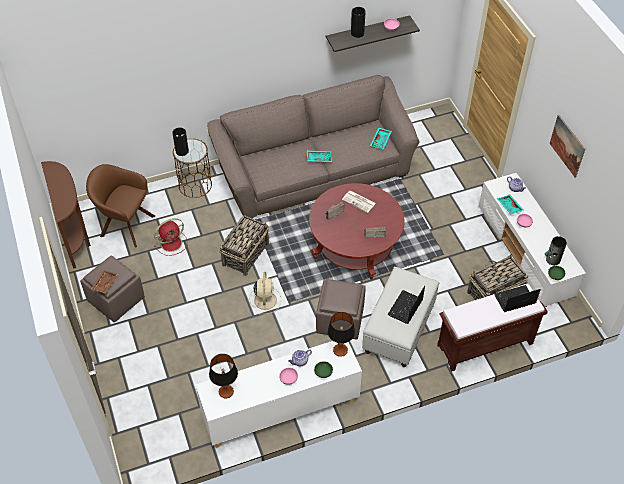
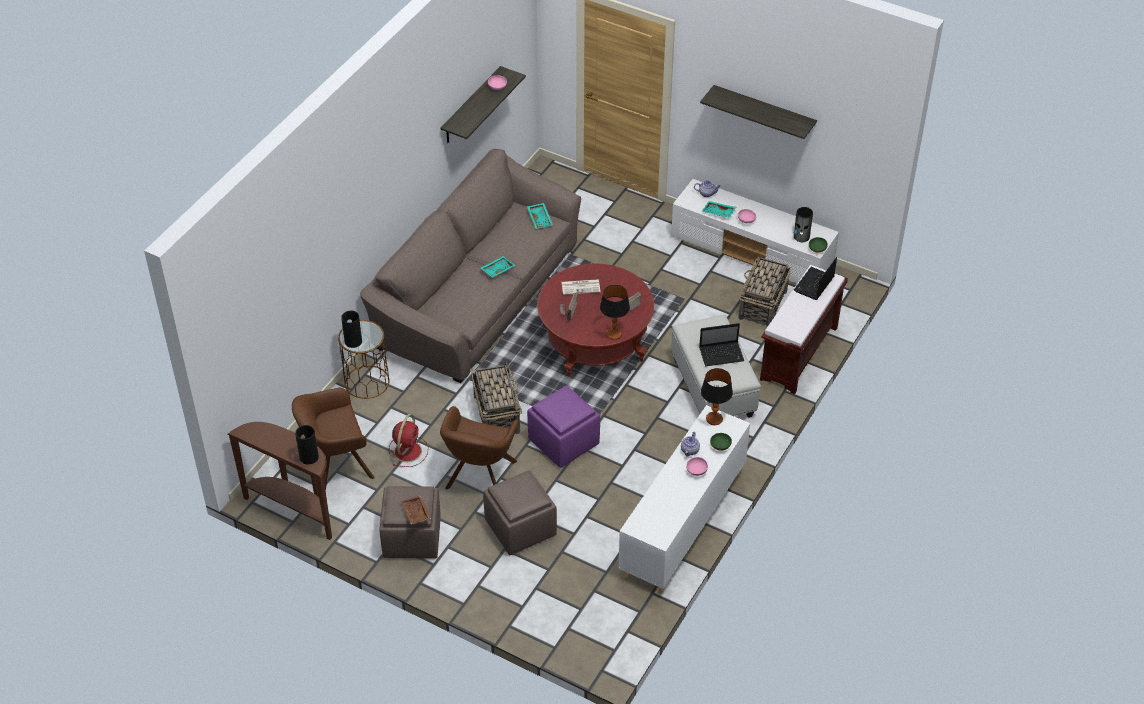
camera: 40 degrees left, 5 degrees down
(192, 288) = (479, 478): none -> brown armchair
(226, 392) = (654, 518): table lamp -> table lamp (614, 334)
(265, 299) = (563, 442): beige fan -> purple ottoman
(339, 319) = (651, 414): brown ottoman -> brown ottoman (519, 527)
(357, 33) = (469, 109): vase -> vase (308, 457)
(405, 308) = (722, 354): laptop -> laptop turned 90 degrees counterclockwise
(567, 146) = (763, 112): picture -> shelf

